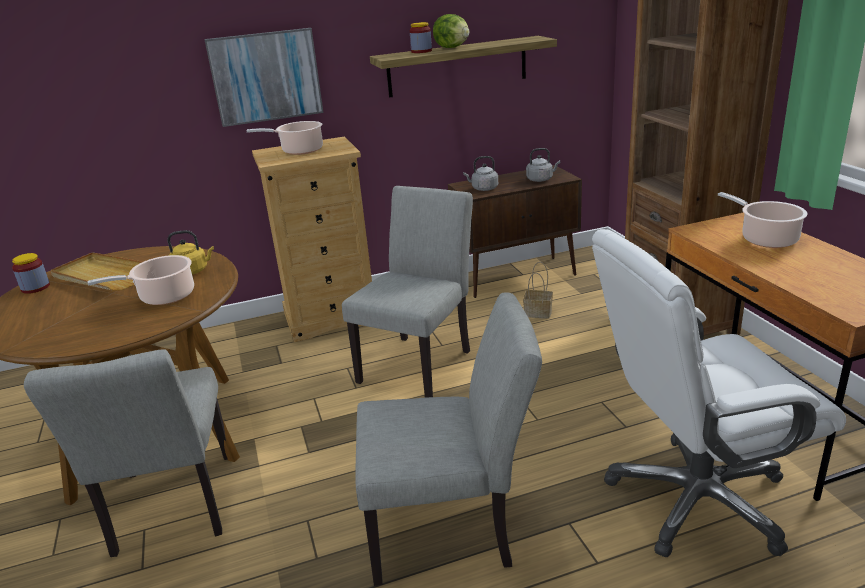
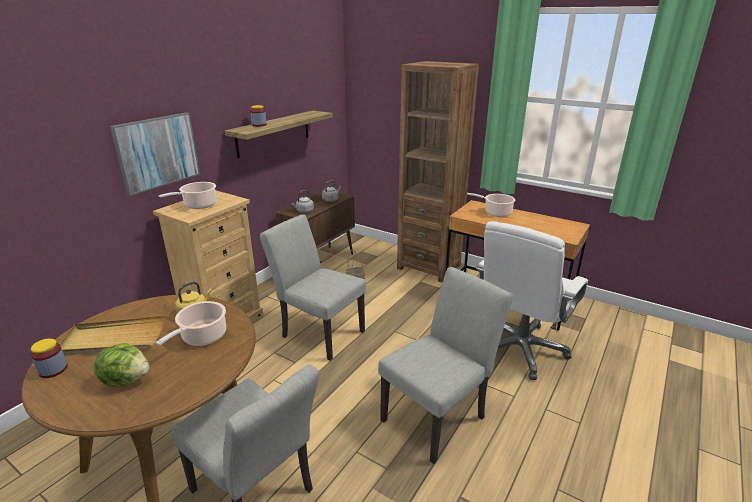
camera: 40 degrees left, 0 degrees up
(420, 362) = (318, 332): grey chair -> grey chair turned 45 degrees counterclockwise
(453, 47) = (275, 121): lettuce -> lettuce (127, 379)

